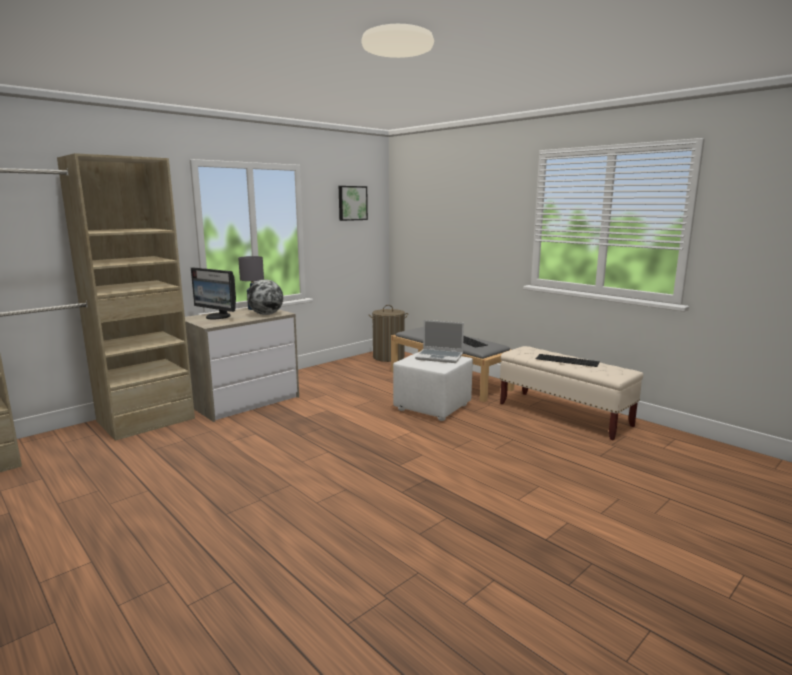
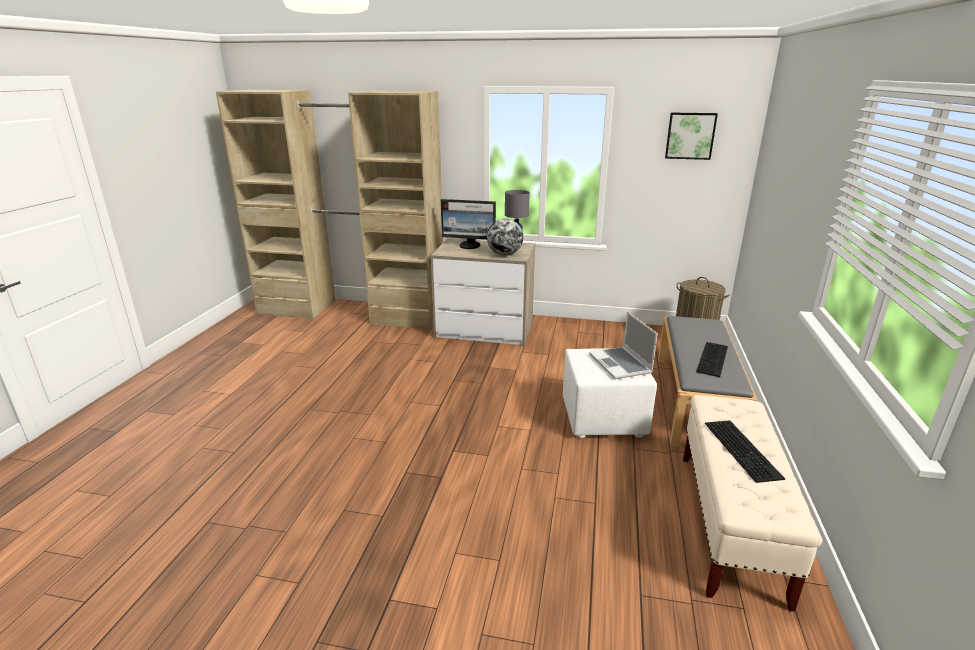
camera: 55 degrees right, 10 degrees up
(217, 317) = (469, 246): monitor -> monitor turned 75 degrees counterclockwise

